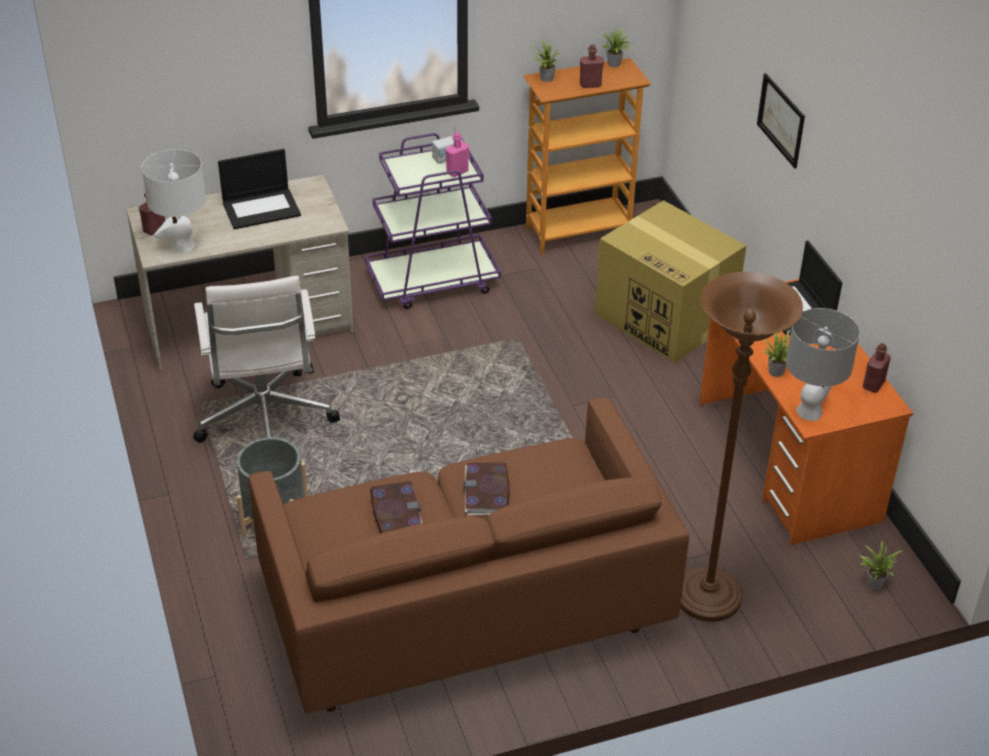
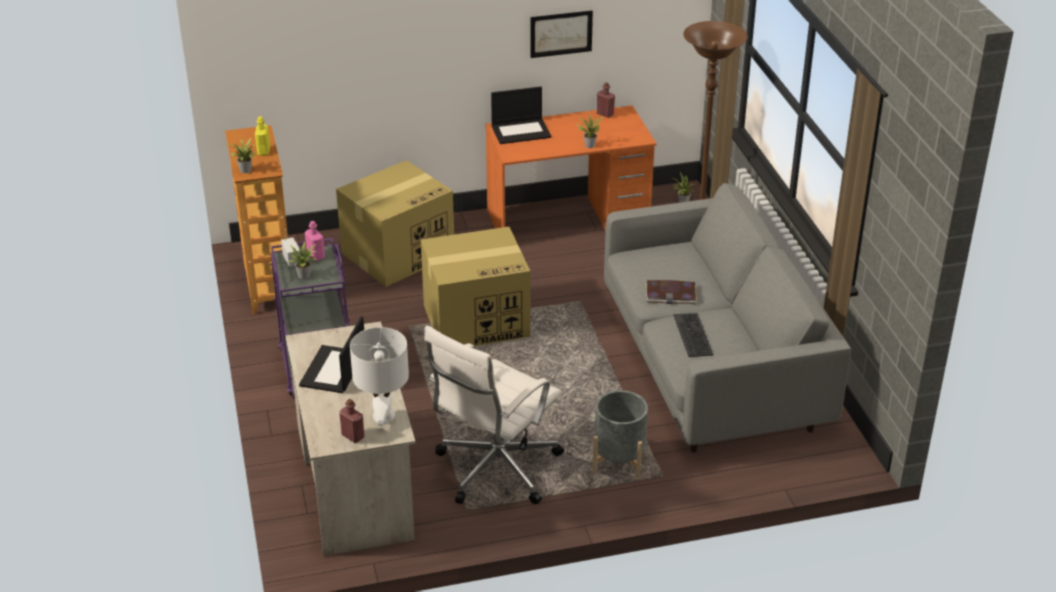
camera: 85 degrees left, 5 degrees down
(262, 208) = (333, 370): laptop -> laptop turned 150 degrees counterclockwise
(265, 420) = (495, 469): white office chair -> white office chair turned 135 degrees clockwise
(396, 512) = (693, 335): book -> keyboard
(463, 609) = (712, 367): brown sofa -> grey sofa
(538, 391) = (477, 320): none -> cardboard box
(590, 85) = (263, 151): red bottle -> yellow bottle
(614, 65) = (234, 138): potted plant -> potted plant (305, 275)
(781, 120) = (408, 49): picture -> picture (561, 33)
(810, 411) = (630, 138): grey table lamp -> none

